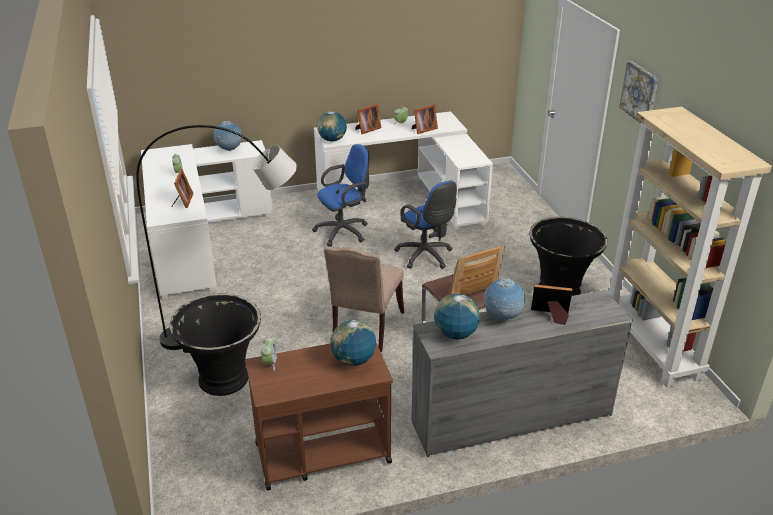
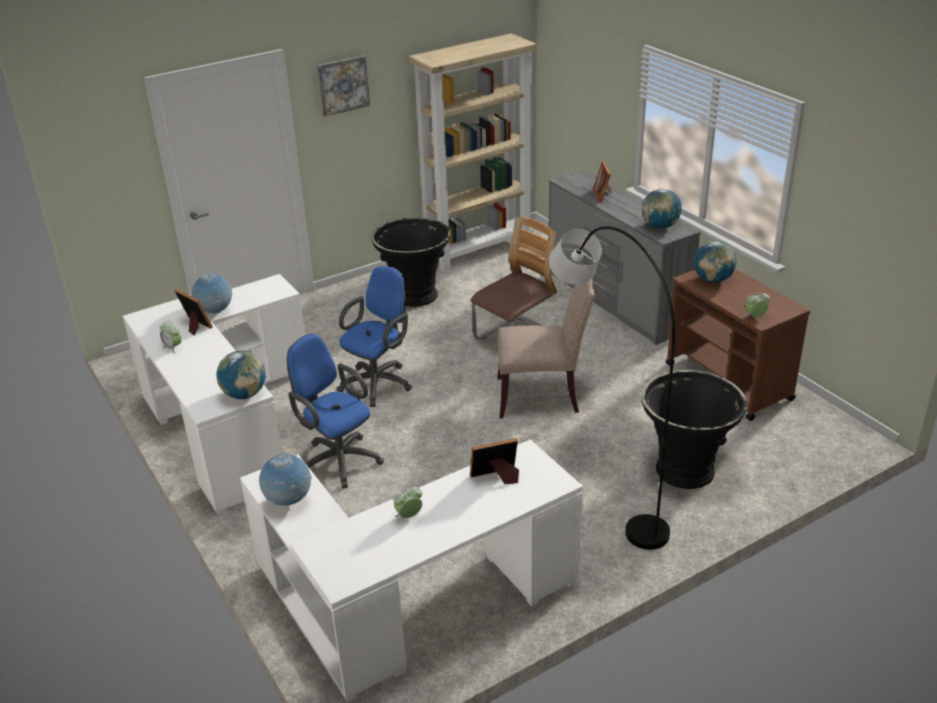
camera: 105 degrees left, 0 degrees up
(367, 129) = (200, 371): picture frame -> none
(502, 318) = (621, 212): globe -> globe (215, 312)

